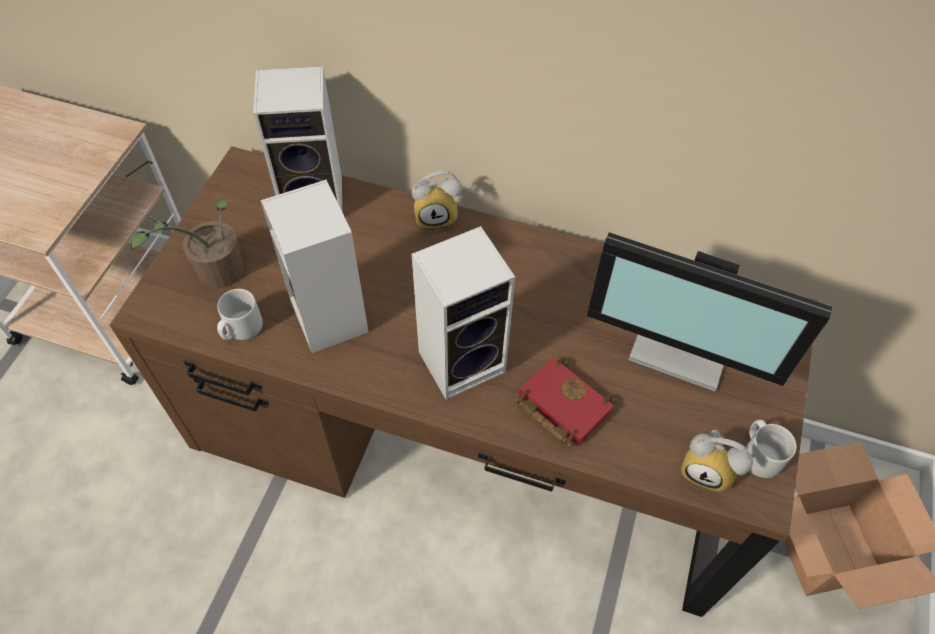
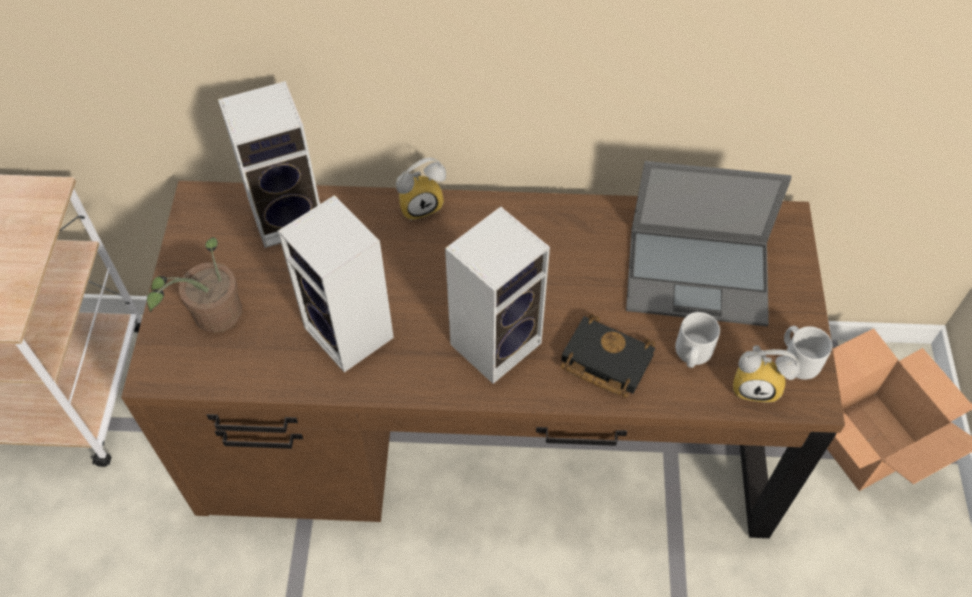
camera: 15 degrees left, 0 degrees up
(241, 329) = (262, 367): grey mug -> grey mug (692, 353)
(560, 405) = (603, 361): red book -> black book
(683, 345) = (699, 275): monitor -> laptop

